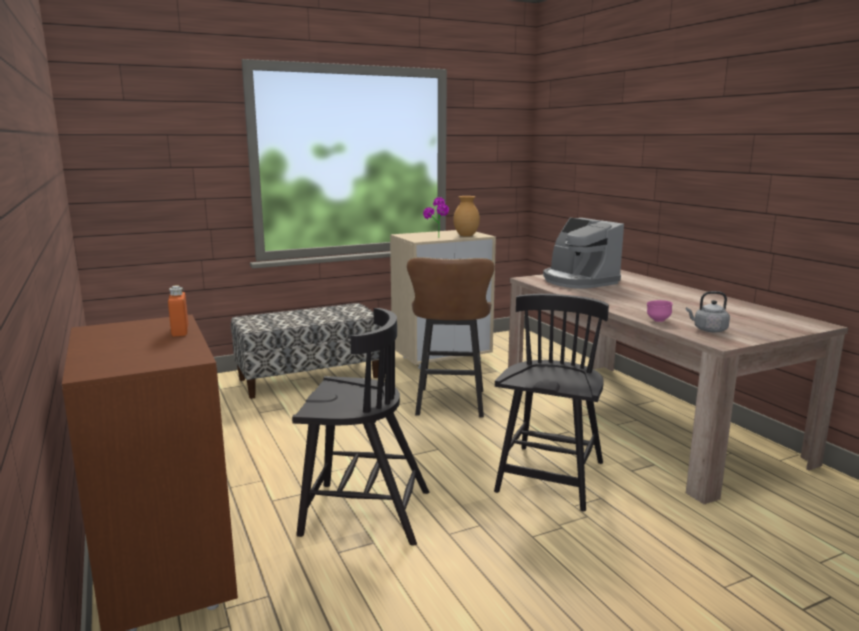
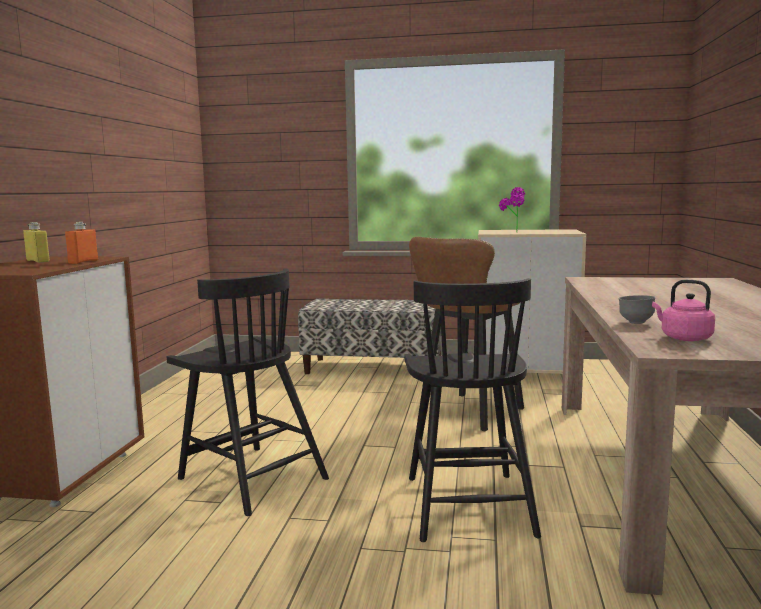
camera: 35 degrees right, 5 degrees down
(110, 338) = (38, 261): none -> yellow bottle
(466, 236) = (552, 232): brown vase -> none
(550, 477) = (468, 503): black chair -> black chair turned 120 degrees clockwise
(578, 281) = (642, 285): coffee machine -> none
(658, 321) = (635, 323): pink bowl -> grey bowl
(708, 330) = (683, 338): grey kettle -> pink kettle

